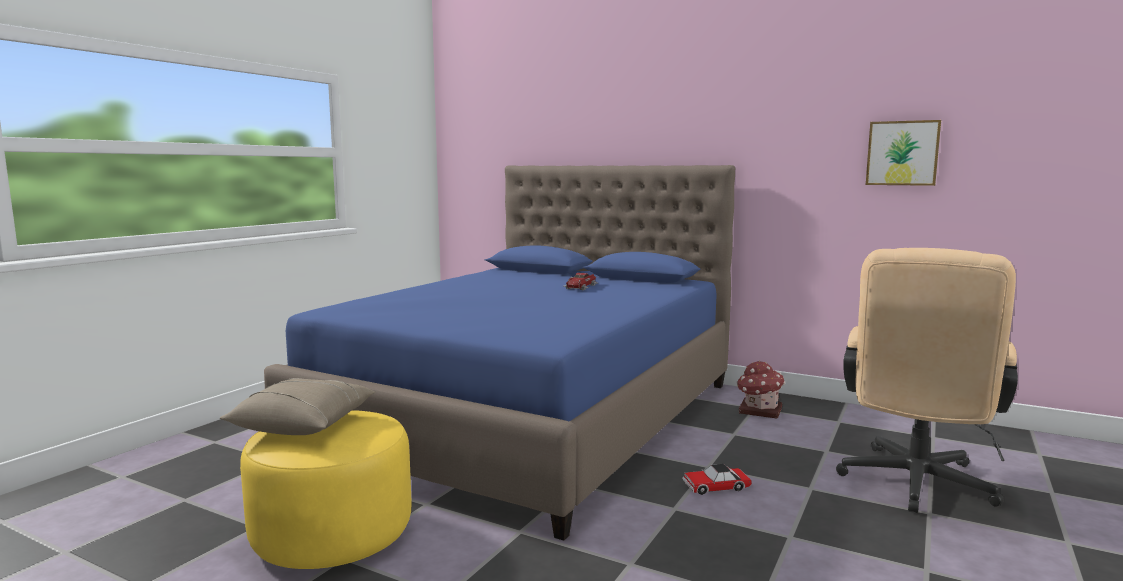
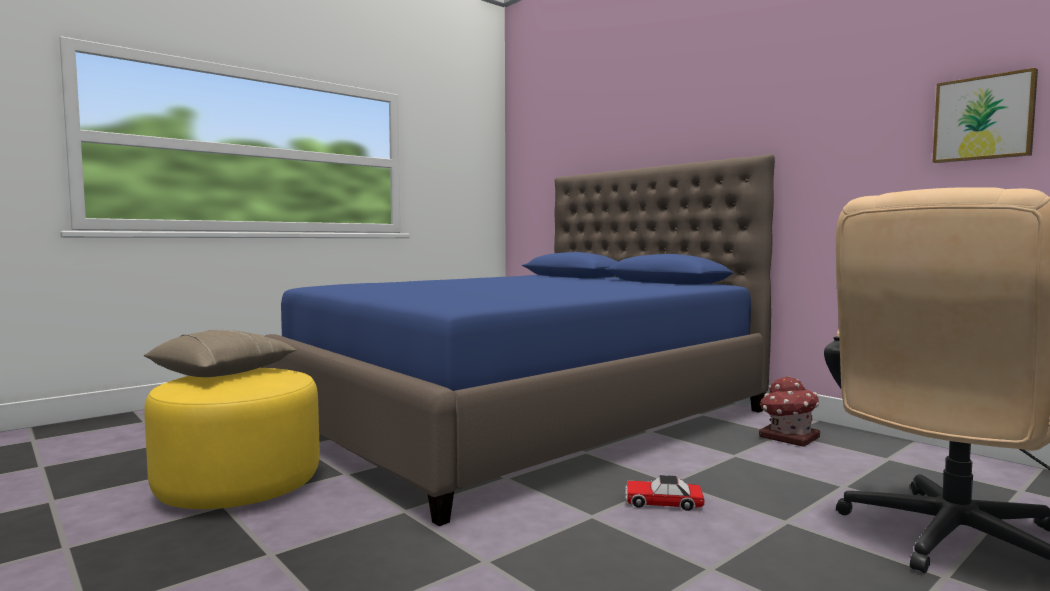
camera: 20 degrees right, 5 degrees down
(581, 287) = (586, 283): toy car -> none

